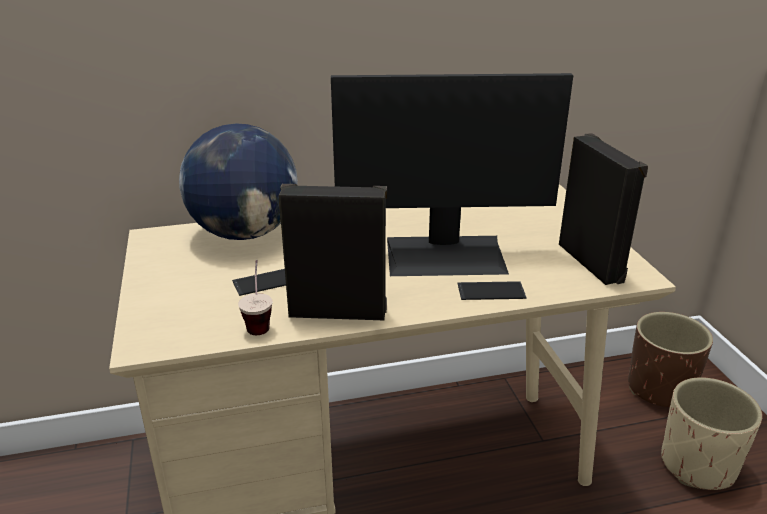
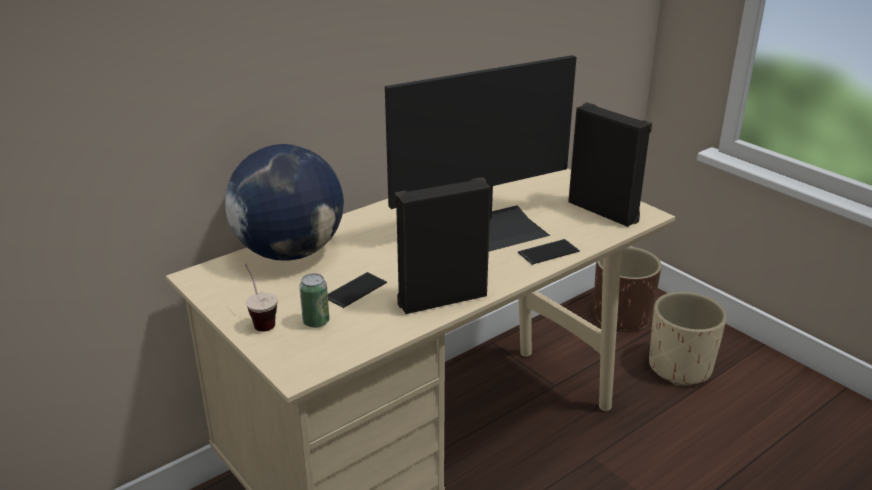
camera: 25 degrees left, 0 degrees up
(203, 302) = (316, 322): none -> can
(259, 321) = (383, 324): cup -> cup (260, 320)

